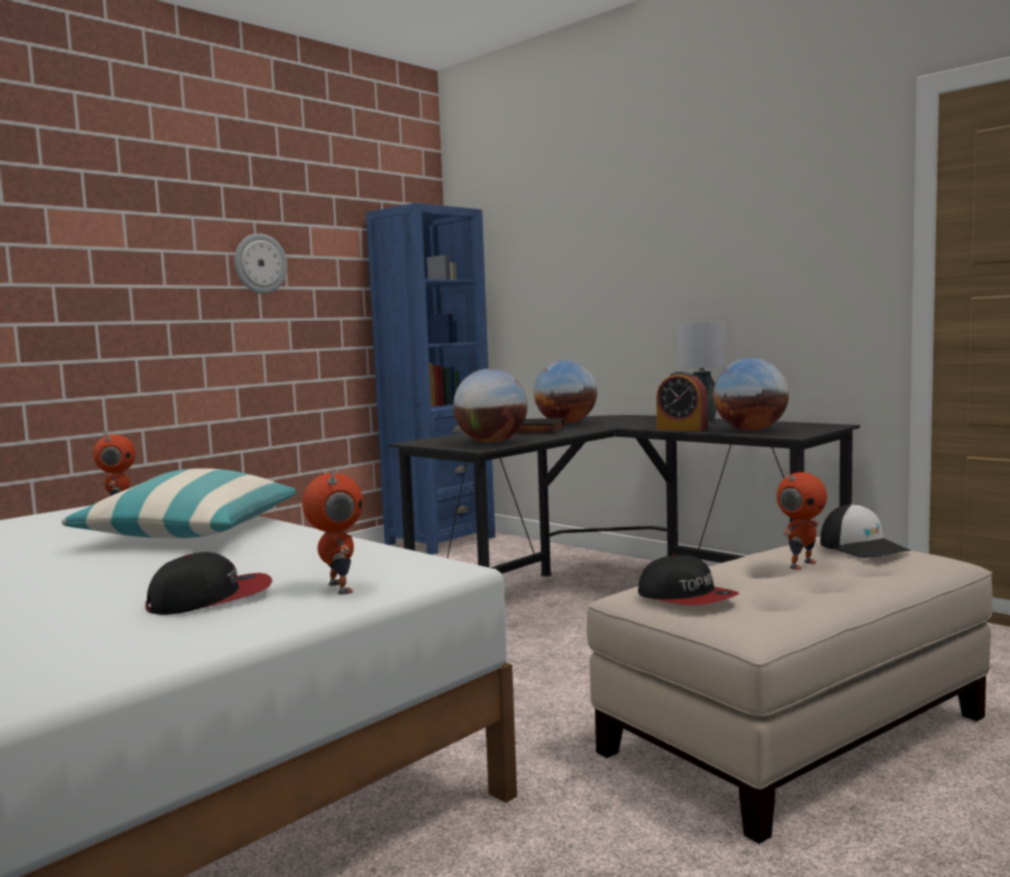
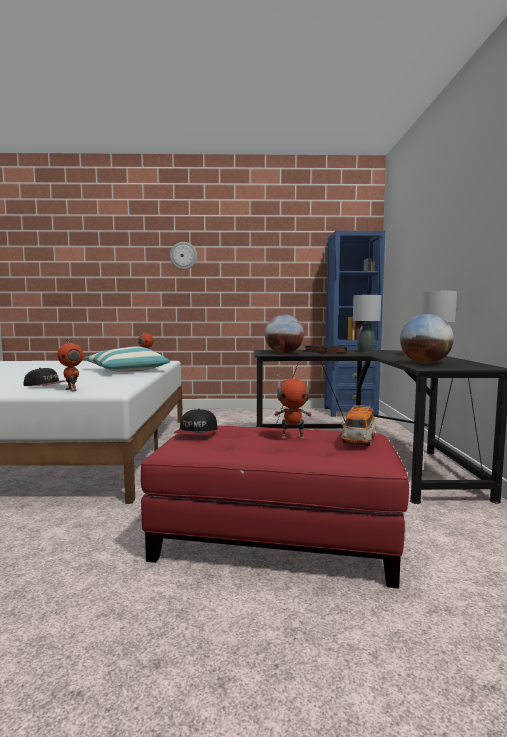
camera: 45 degrees right, 0 degrees up
(260, 263) = (265, 266): wall clock -> wall clock (183, 255)
(337, 588) = (72, 390): toy robot -> toy robot turned 120 degrees clockwise
(566, 423) = (365, 351): globe -> grey table lamp
(682, 429) = (395, 359): alarm clock -> none
(793, 733) = (275, 537): beige ottoman -> red ottoman
(863, 548) = (358, 441): cap -> toy car

